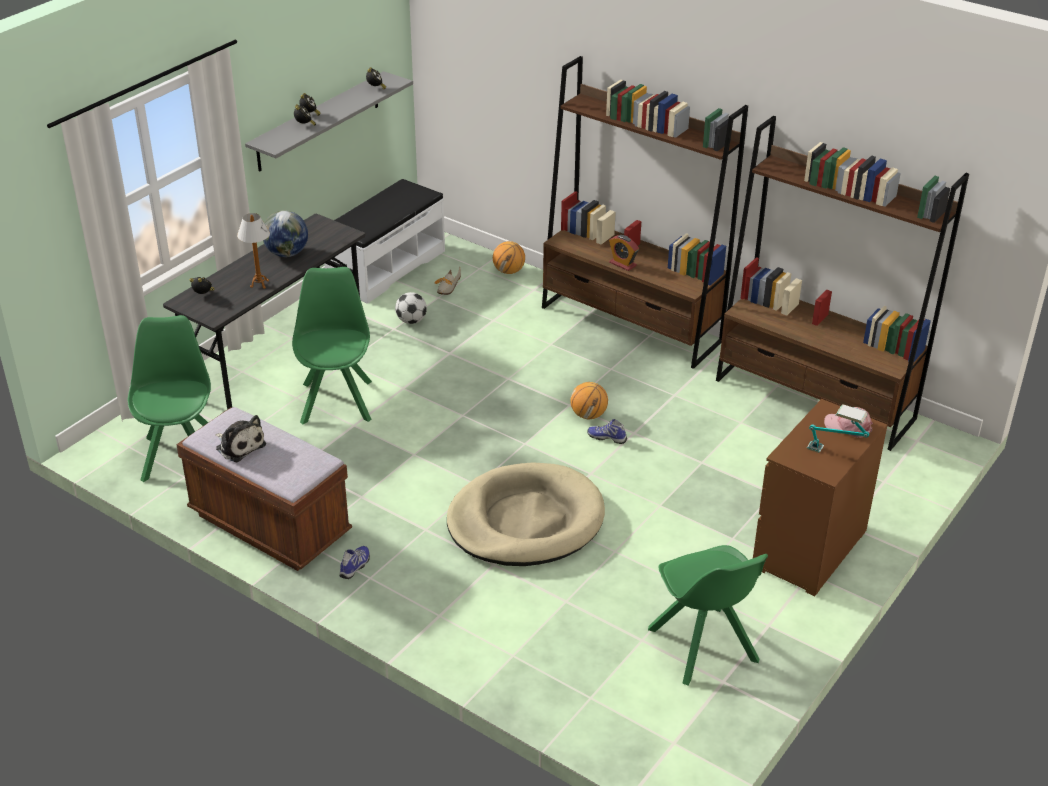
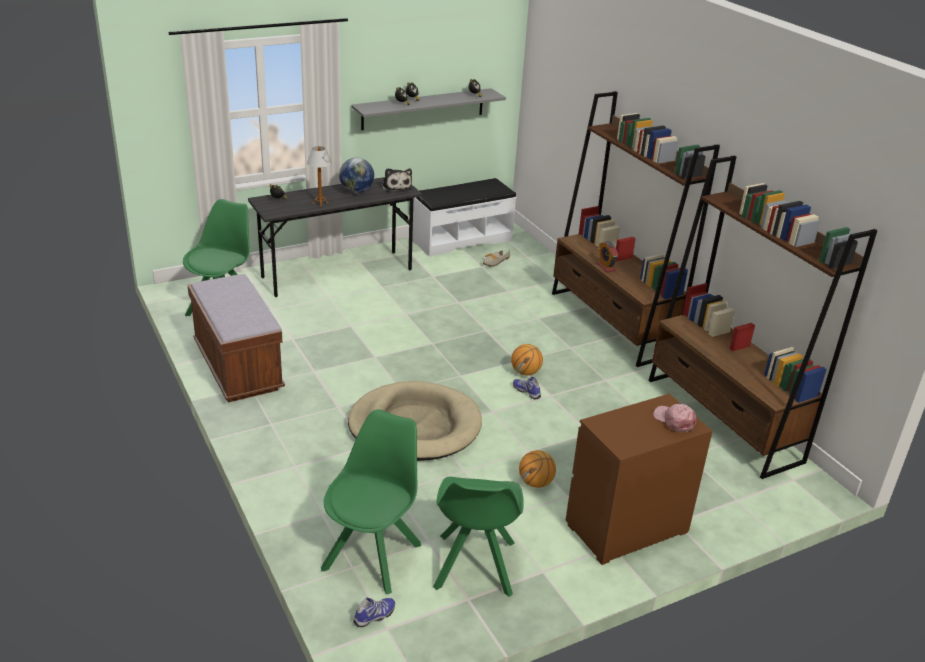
camera: 25 degrees right, 5 degrees down
(239, 446) = (222, 296): plush toy -> plush toy (396, 186)
(337, 400) = (354, 307): green chair -> green chair (373, 554)
(356, 566) = (269, 413): shoe -> shoe (375, 616)
(411, 321) = (450, 275): football -> none
(509, 271) = (547, 264): basketball -> basketball (536, 483)
(835, 454) = (643, 436): table lamp -> none

